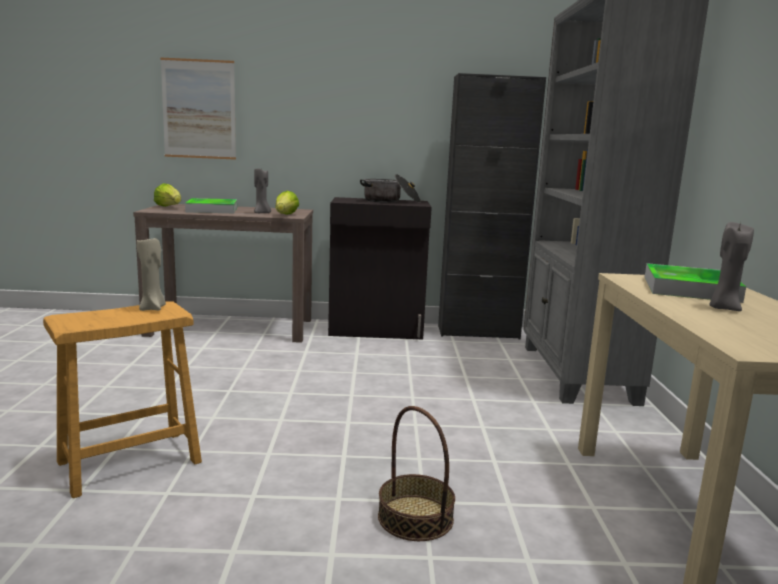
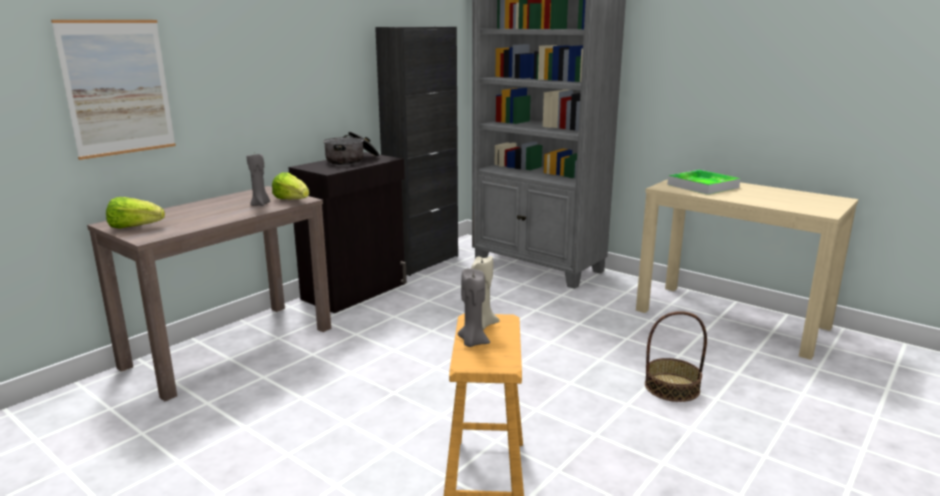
camera: 50 degrees left, 5 degrees up
(212, 210) = (196, 215): tray -> none
(723, 308) = (748, 194): grey candle -> grey candle (472, 342)

